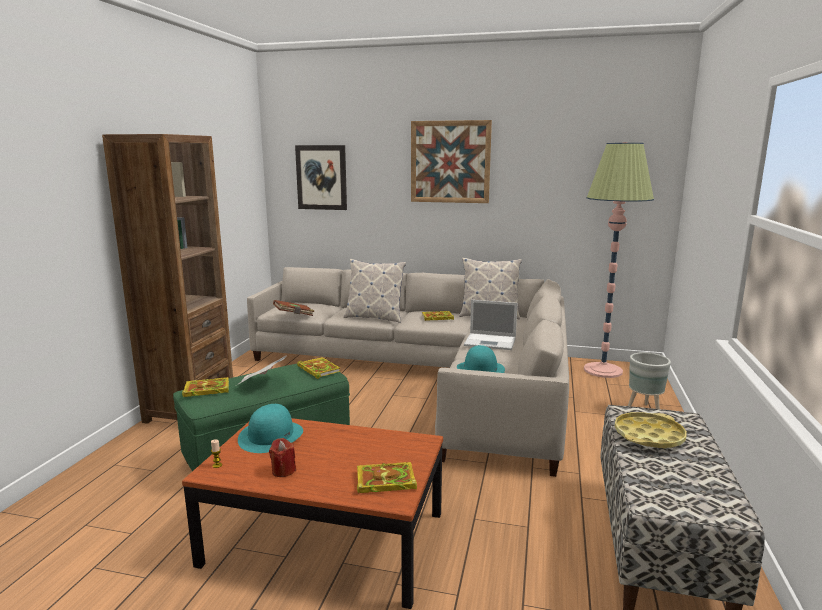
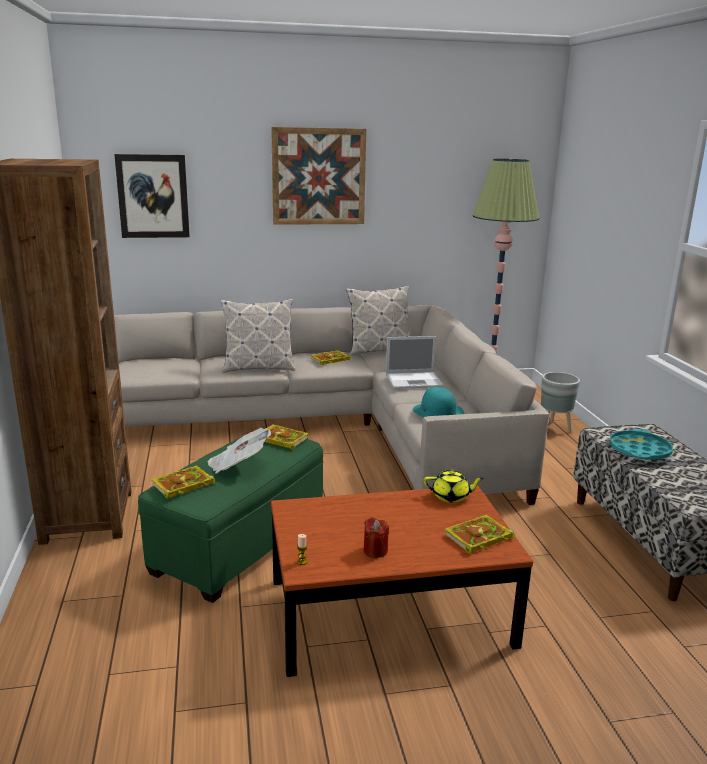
camera: 25 degrees left, 5 degrees up
(271, 436) = (317, 520): turquoise hat -> none
(294, 315) = (159, 377): brown book -> none
(405, 441) = (451, 496): none -> yellow teapot
(648, 436) = (639, 450): yellow tray -> turquoise tray

